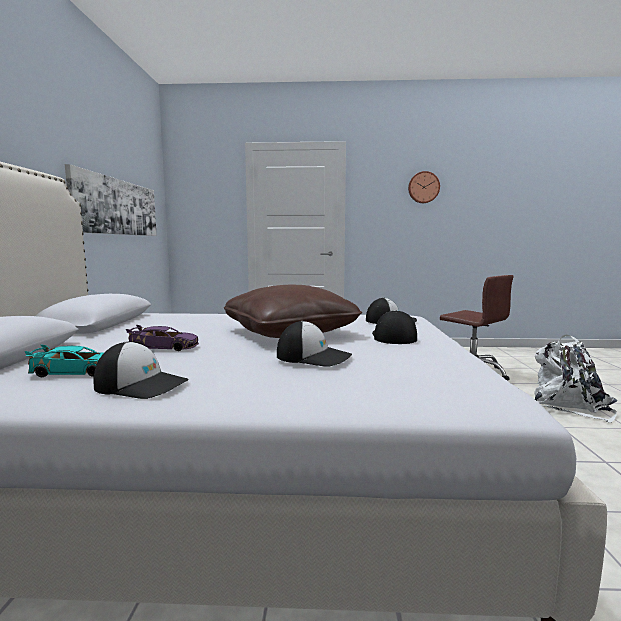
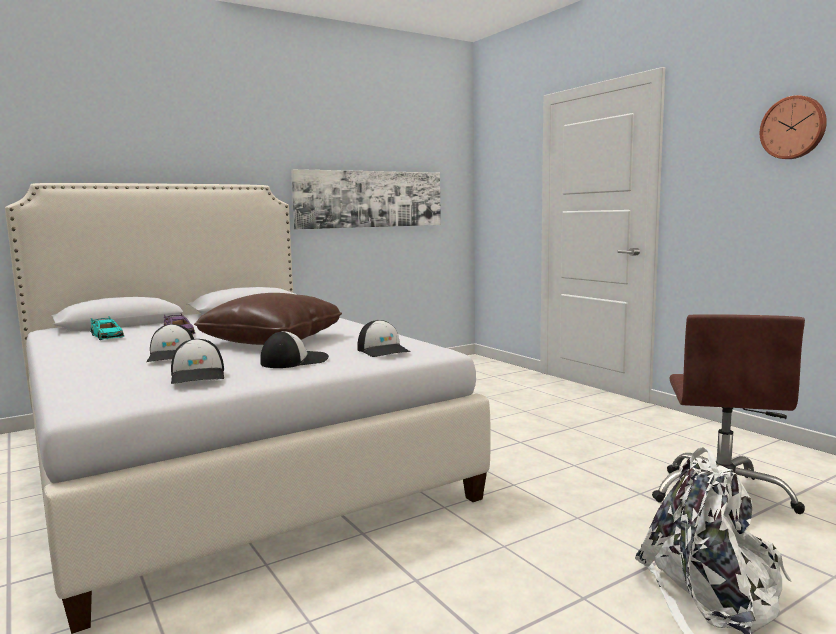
camera: 55 degrees right, 0 degrees up
(141, 385) = (87, 348): cap -> cap (198, 375)

